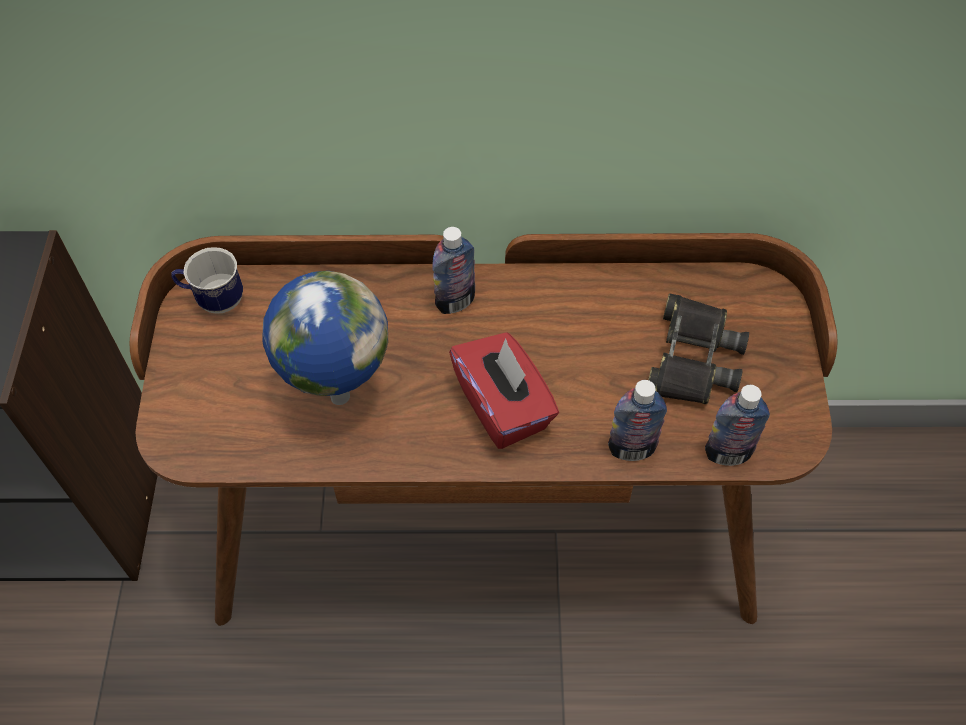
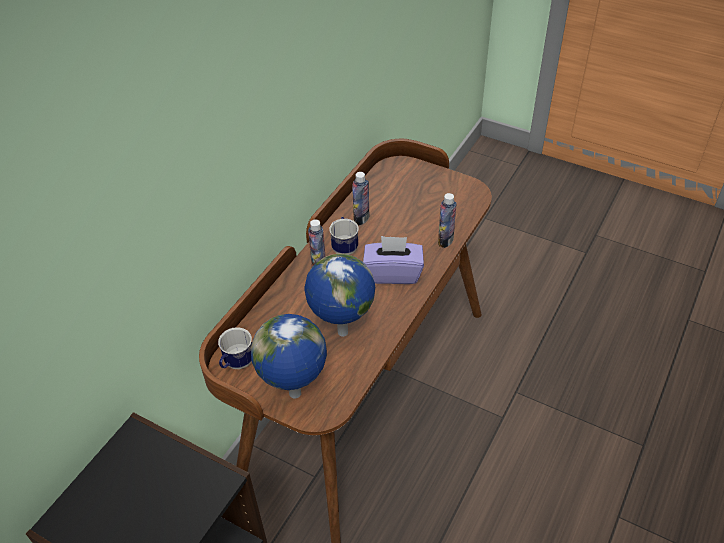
camera: 60 degrees left, 10 degrees down
(193, 396) = (296, 395): none -> globe
(503, 407) = (393, 273): red tissue box -> purple tissue box
(520, 314) = (344, 246): none -> mug
(692, 358) = (413, 202): black binoculars -> none
(728, 454) = (468, 212): bottle -> bottle (361, 218)

